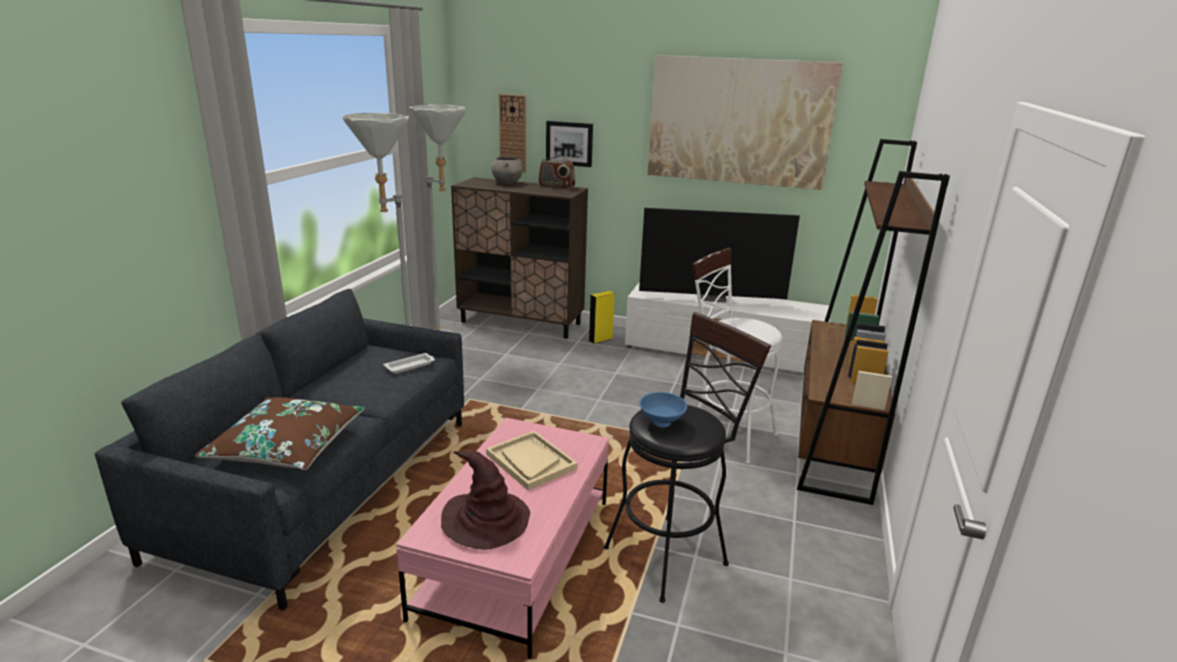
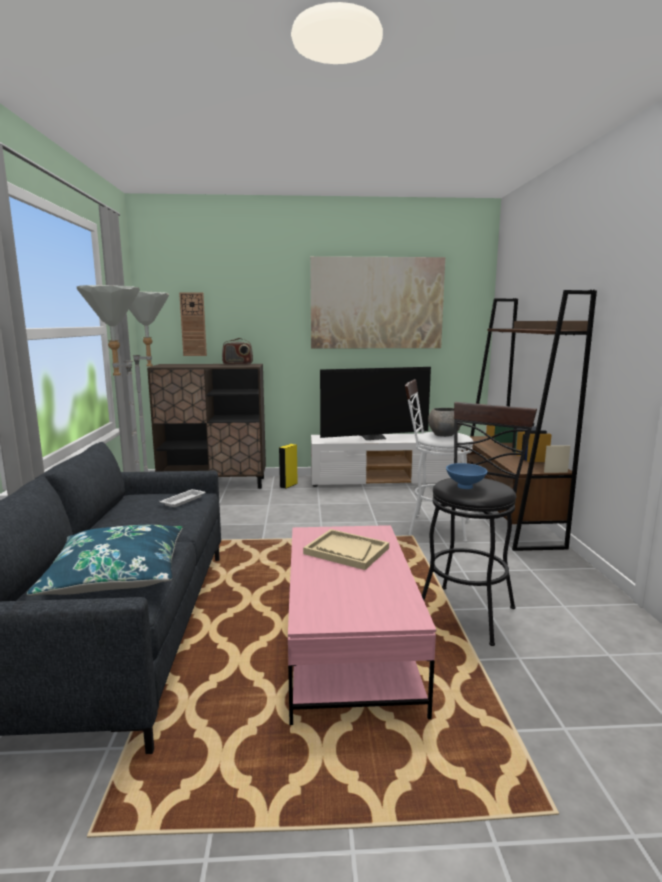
camera: 20 degrees left, 10 degrees down
(287, 446) = (116, 574): brown pillow -> blue pillow
(486, 521) = (353, 598): brown hat -> none
(507, 183) = (194, 364): grey bowl -> grey bowl (444, 435)
(569, 143) = (244, 329): picture -> none

